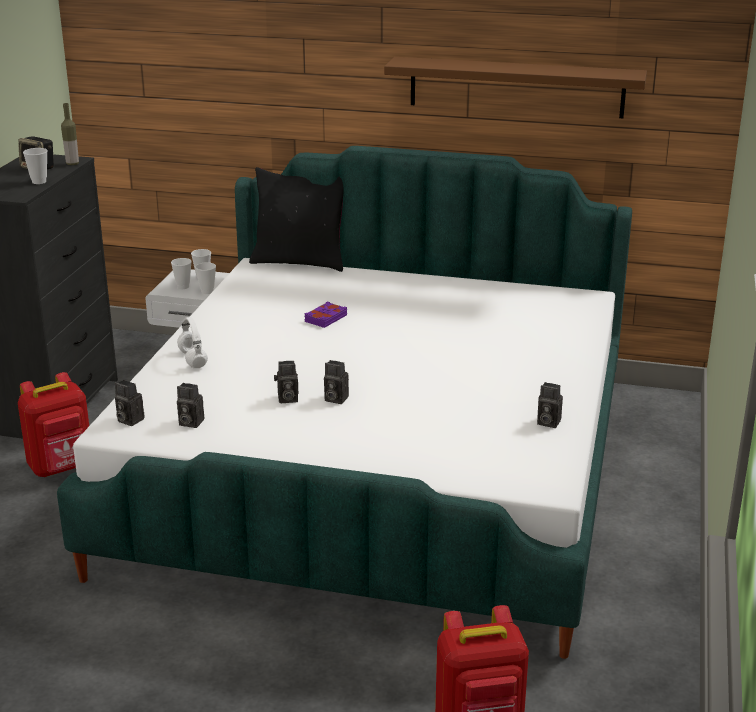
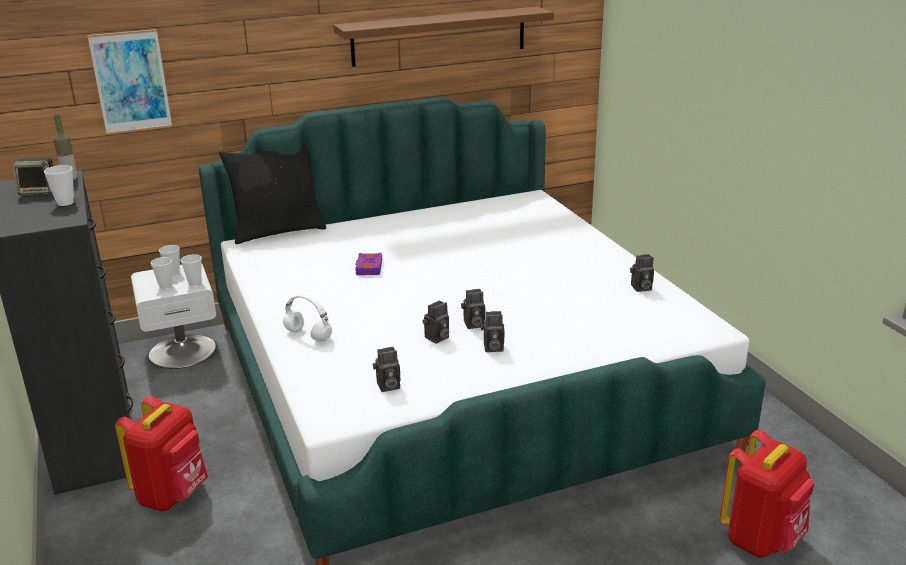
camera: 35 degrees left, 0 degrees up
(128, 420) = (330, 405): camera -> camera (492, 348)
(192, 83) = (131, 82): none -> picture

